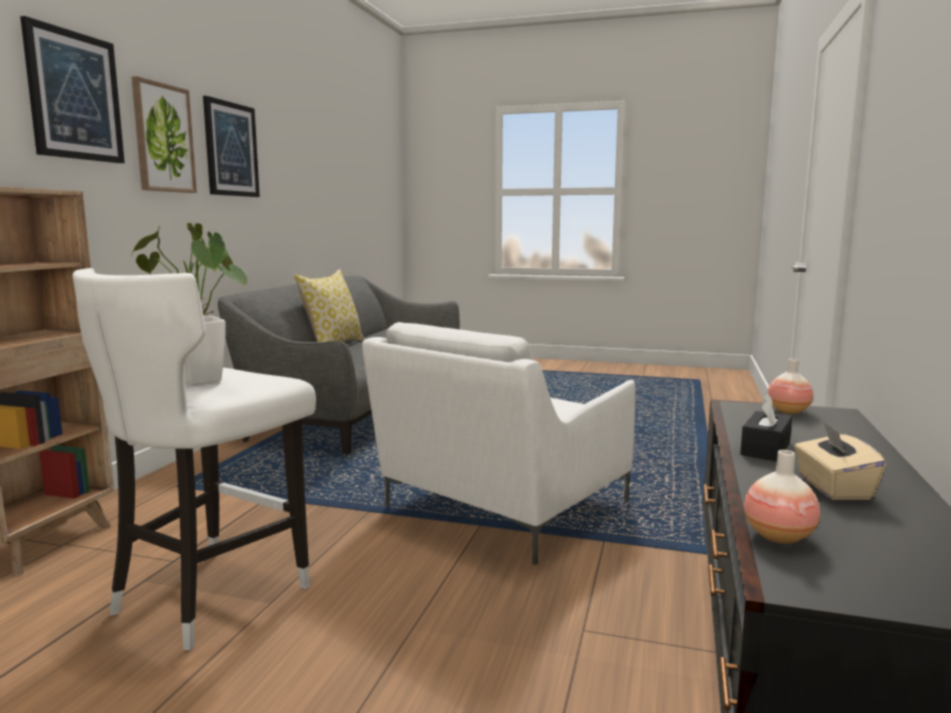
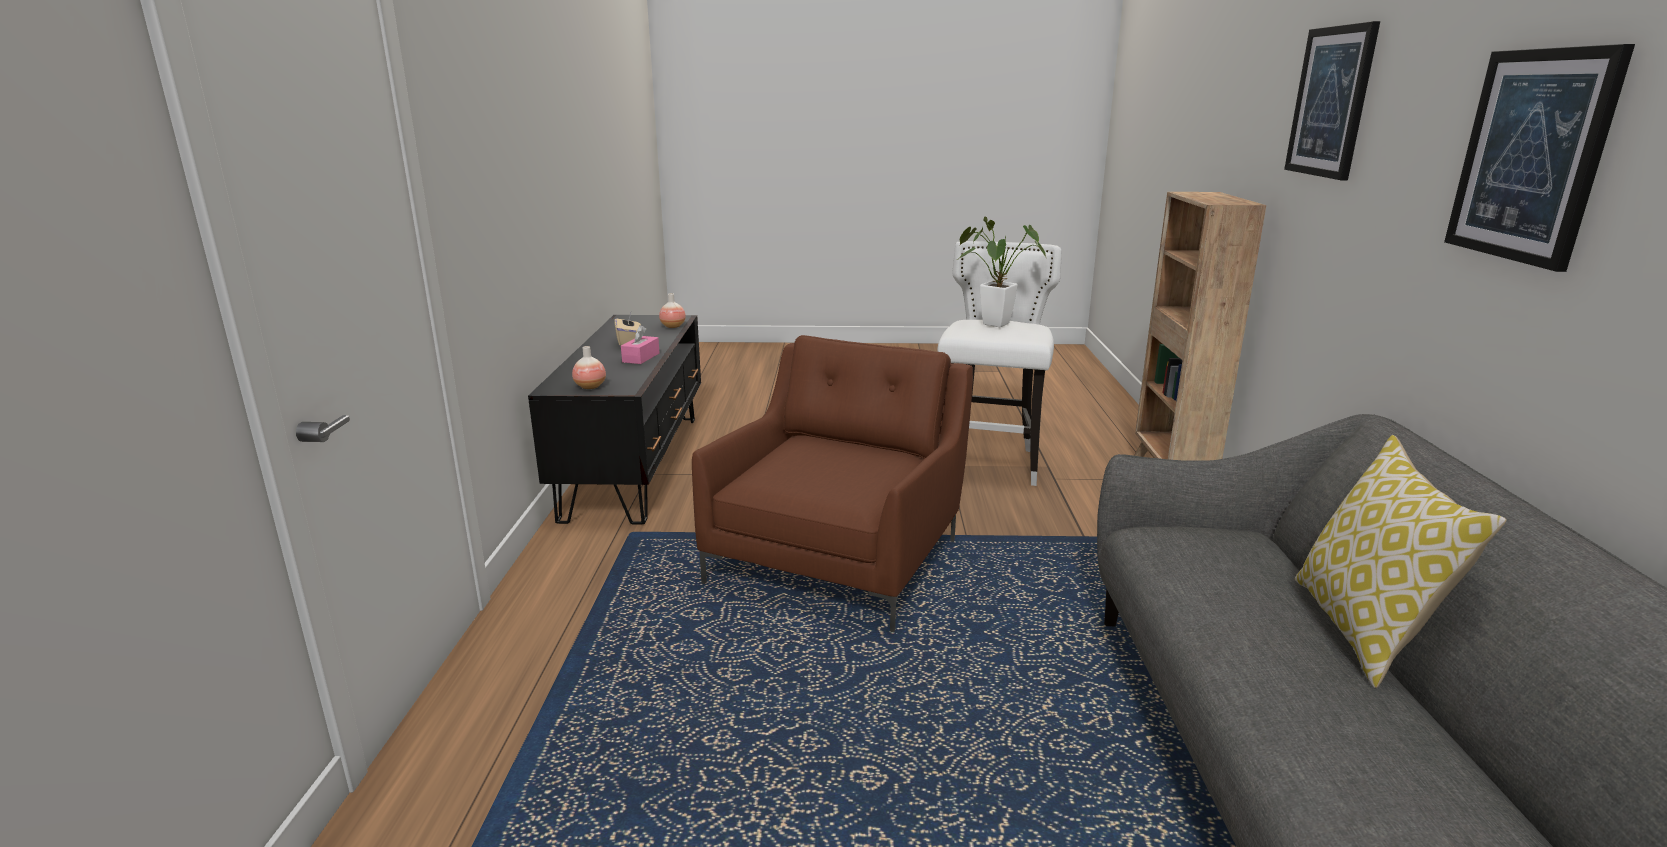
camera: 165 degrees right, 10 degrees up
(163, 138) = (1407, 143): picture -> none
(500, 508) = (839, 557): white armchair -> brown armchair
(765, 448) = (641, 357): black tissue box -> pink tissue box

